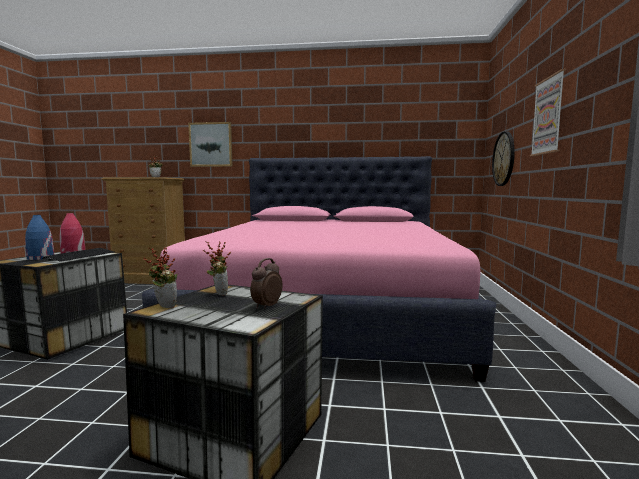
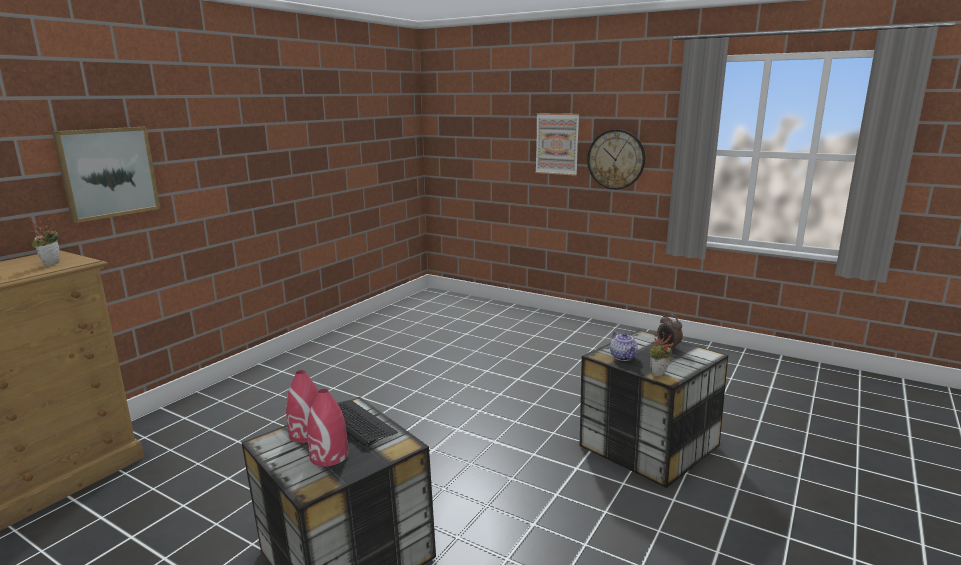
camera: 65 degrees left, 10 degrees up
(40, 258) = (329, 456): blue vase -> red vase
(218, 293) = (623, 357): potted plant -> teapot
(328, 310) = (430, 365): pink bed -> none
(504, 159) = (477, 165): wall clock -> wall clock (616, 159)

